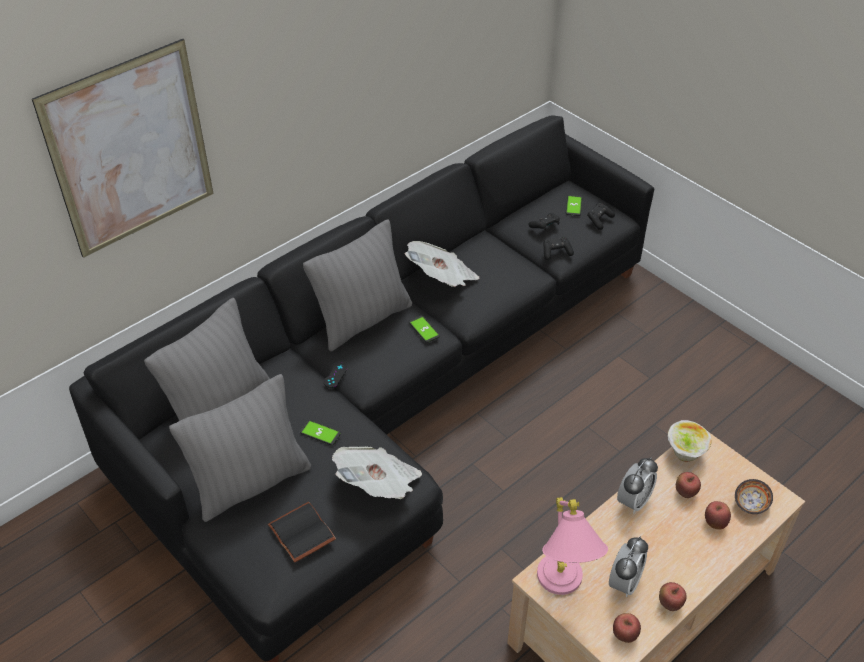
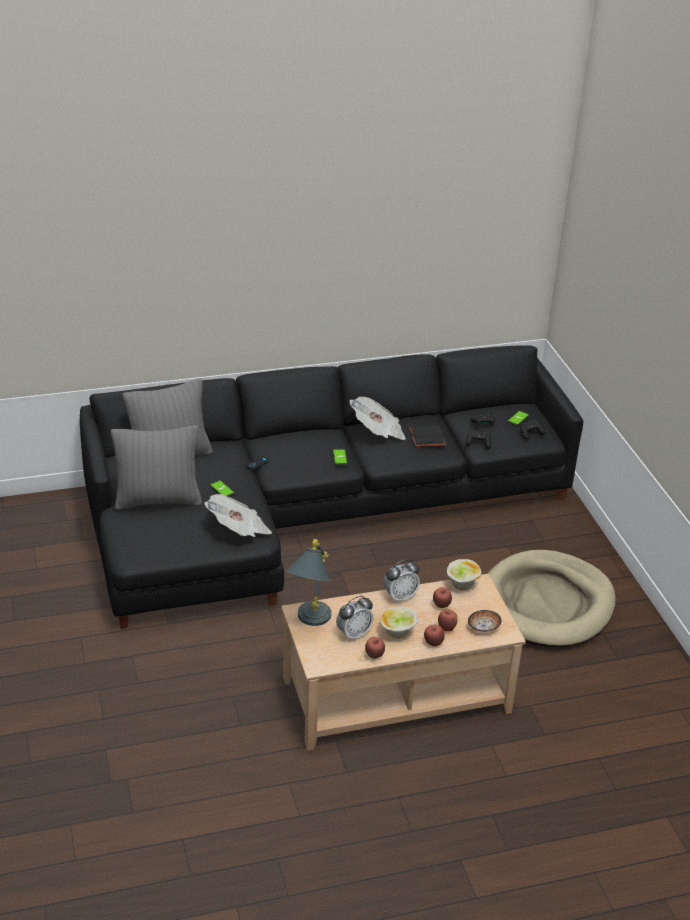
camera: 25 degrees right, 10 degrees down
(130, 150) = (164, 255): picture -> none
(299, 533) = (168, 535): black book -> black book (425, 437)
(363, 320) = (302, 438): grey pillow -> none
(562, 590) = (309, 622): pink table lamp -> grey table lamp
(624, 635) = (329, 659): apple -> apple (433, 643)
(670, 557) = (397, 634): none -> bowl
(705, 412) = (546, 604): none -> beige dog bed

